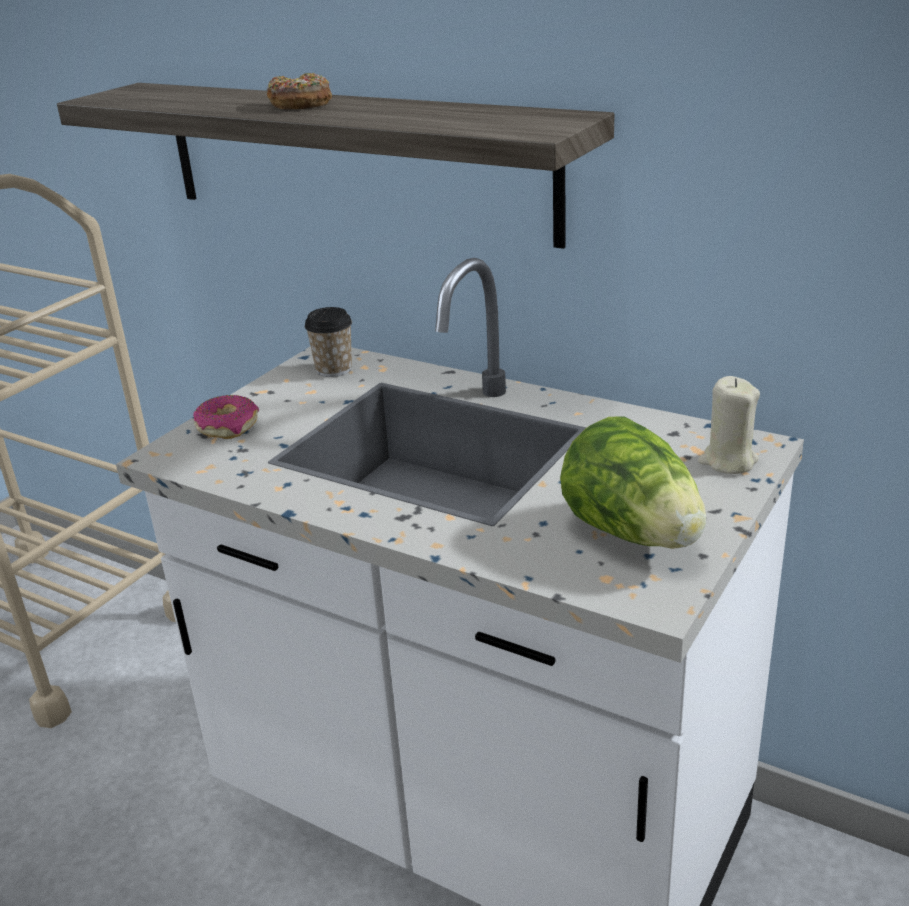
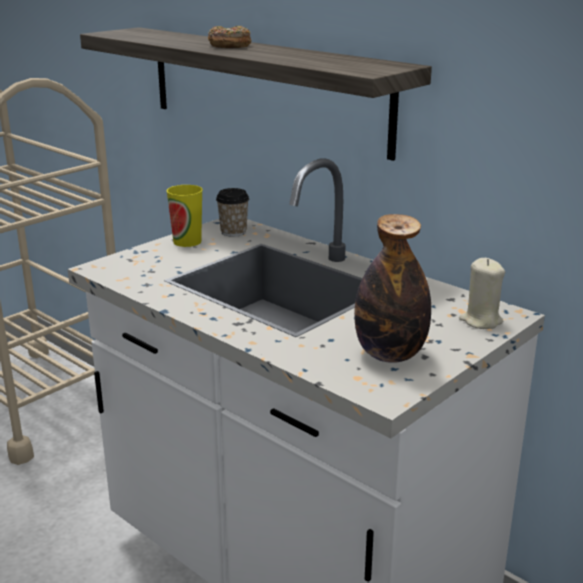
camera: 10 degrees right, 5 degrees down
(228, 426) = (148, 257): donut -> none
(274, 394) = (187, 241): none -> cup
(633, 533) = (390, 354): lettuce -> bottle

